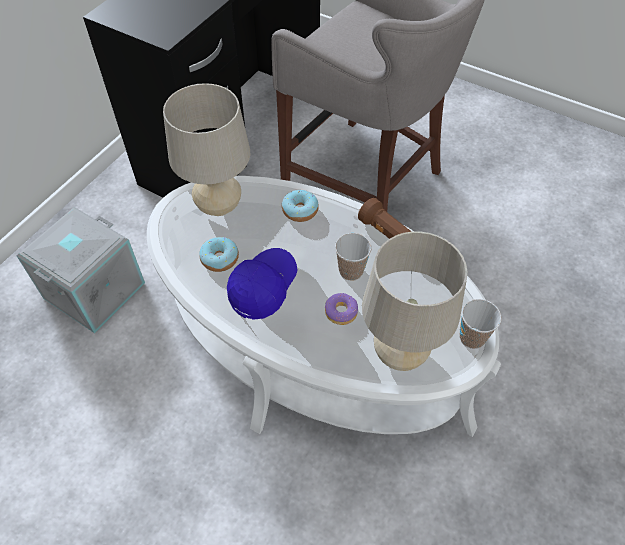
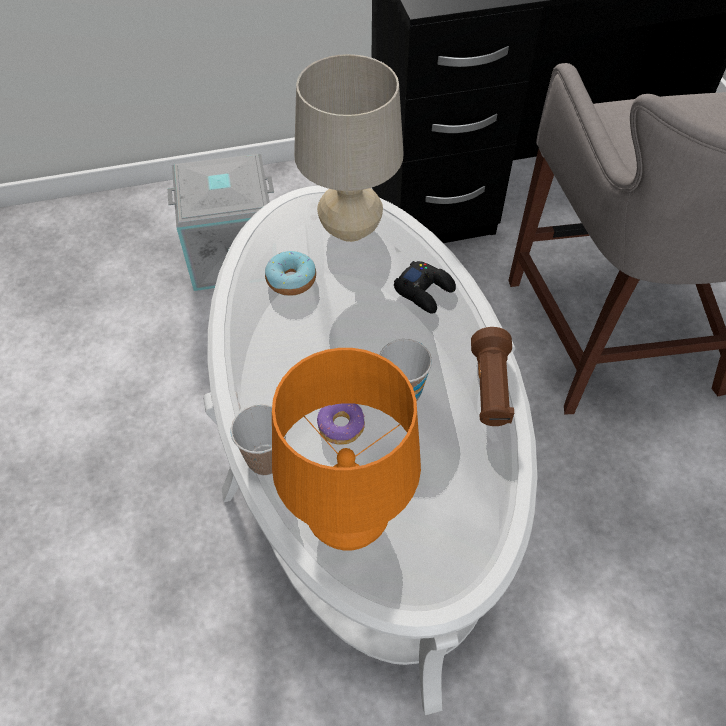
camera: 45 degrees right, 0 degrees up
(263, 288) = (296, 339): blue cap -> none
(300, 210) = (424, 291): donut -> black game controller
(400, 353) = (349, 522): beige table lamp -> orange table lamp
(472, 338) = (449, 580): cup -> cup (265, 459)

